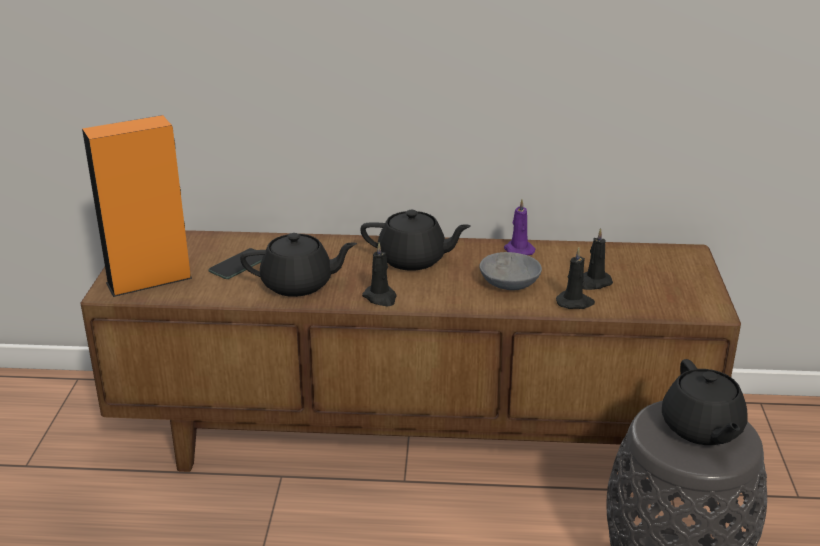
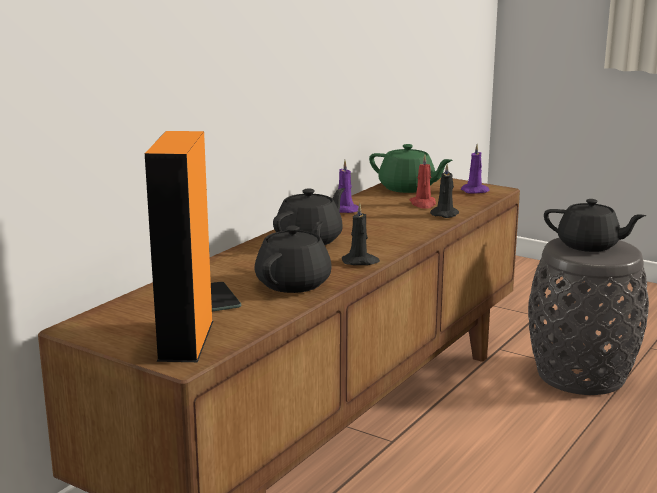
camera: 60 degrees left, 10 degrees down
(508, 284) = (393, 223): grey bowl -> none
(593, 283) = (423, 204): black candle -> red candle
(638, 261) = (408, 188): none -> green teapot
(686, 299) = (475, 191): none -> purple candle

